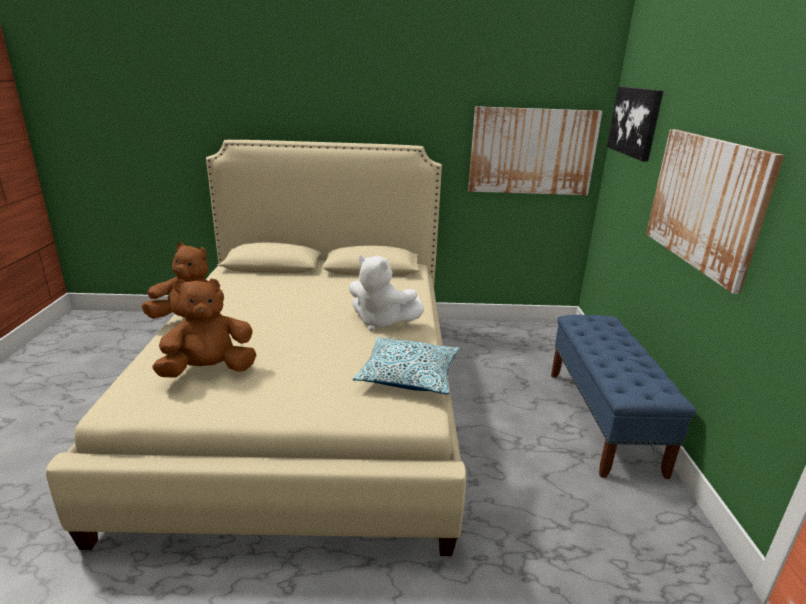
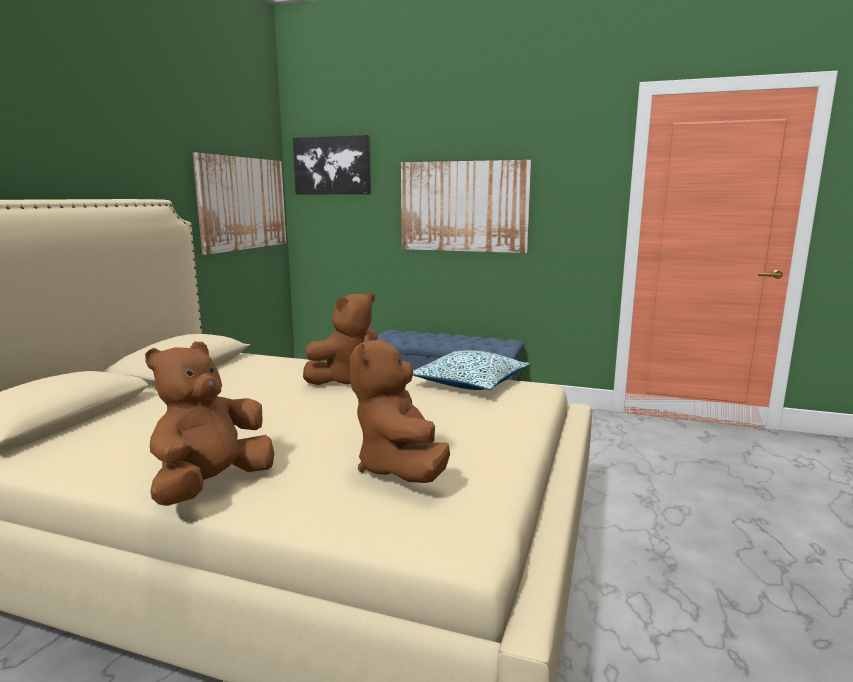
camera: 70 degrees left, 10 degrees down
(381, 322) = (347, 380): white plush toy -> brown plush toy

